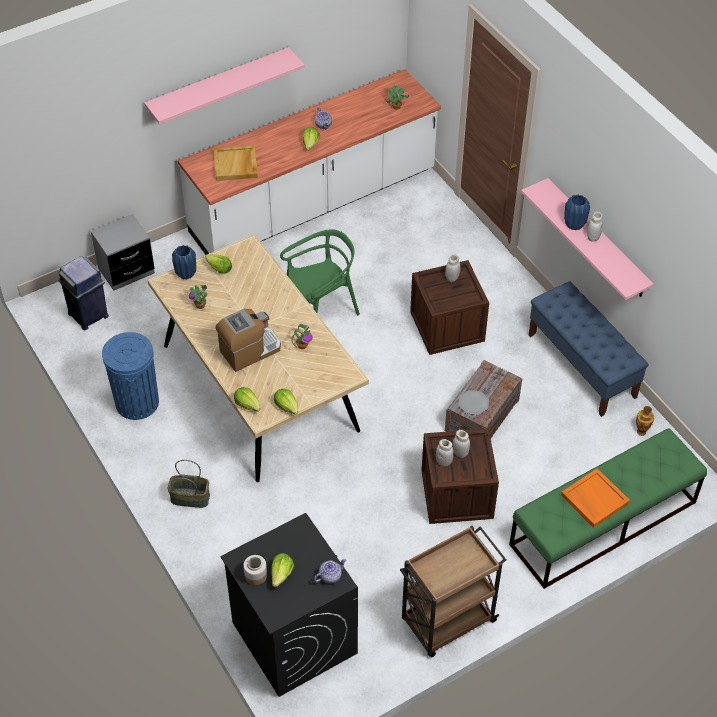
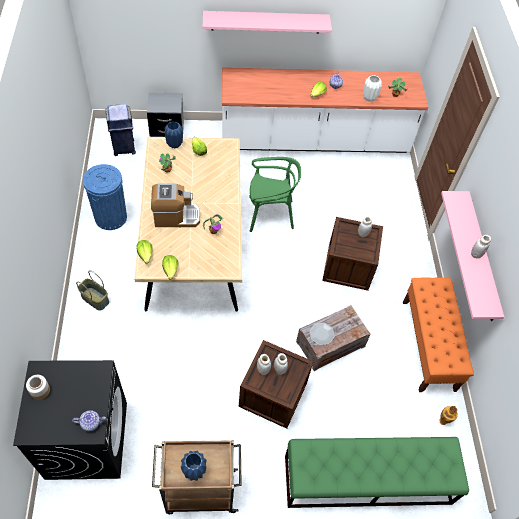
camera: 25 degrees right, 5 degrees up
(236, 165) = (257, 86): beige tray -> none
(281, 574) = (58, 400): lettuce -> none
(370, 123) = (369, 98): none -> white vase
(574, 225) = (466, 237): blue vase -> blue vase (194, 471)
(582, 366) = (428, 345): blue bench -> orange bench
(594, 499) = (358, 465): orange tray -> none

